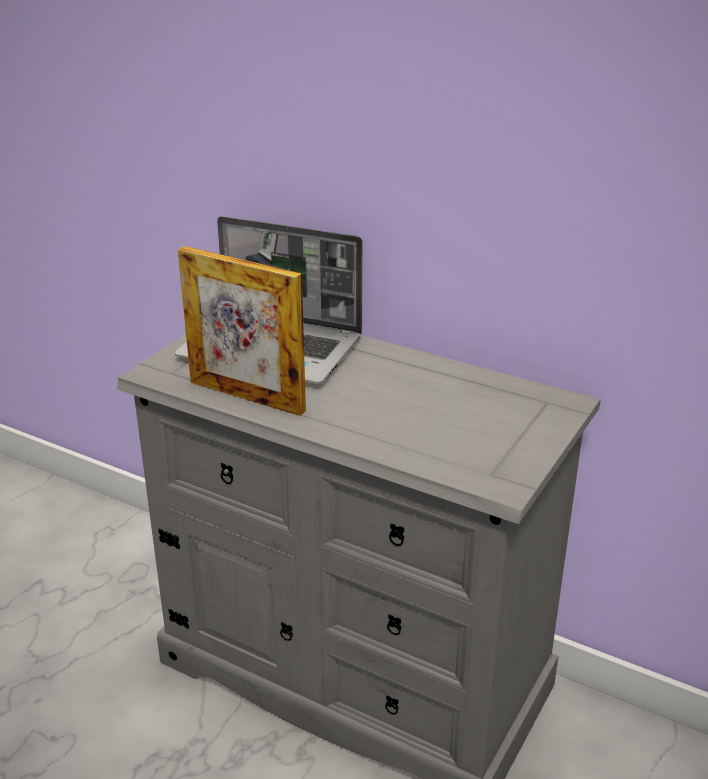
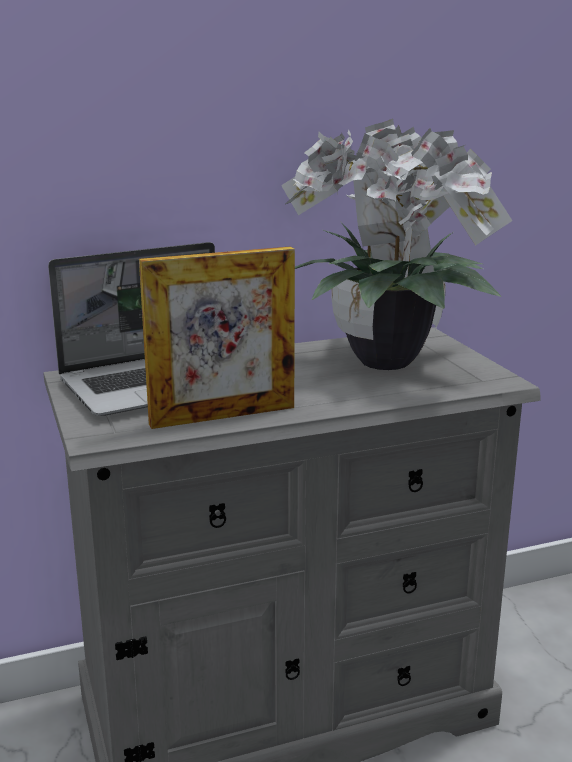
camera: 50 degrees left, 10 degrees down
(460, 416) = (390, 364): none -> potted plant

